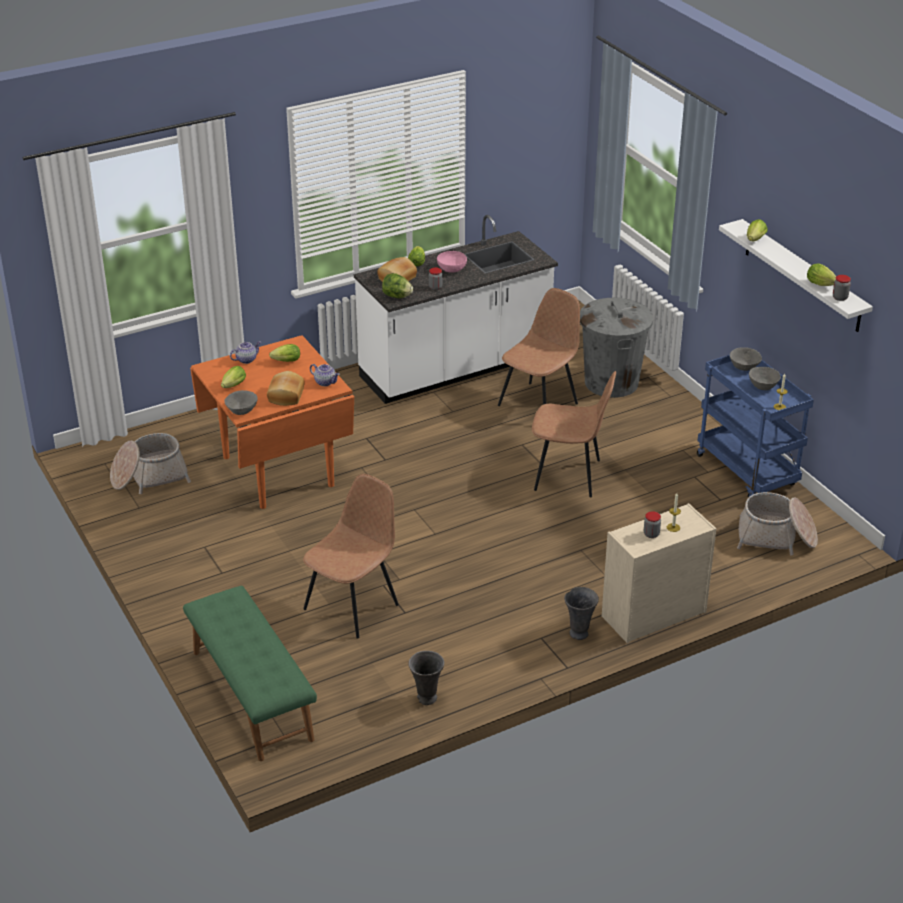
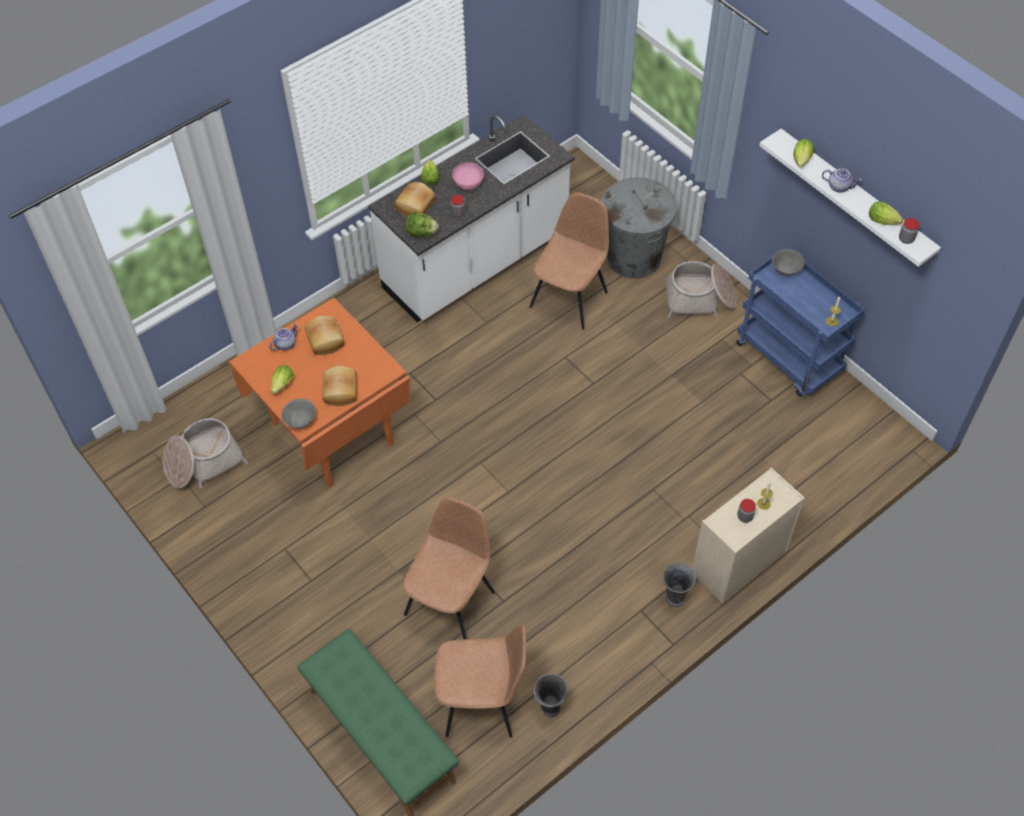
camera: 10 degrees left, 20 degrees up
(285, 361) = (326, 340): lettuce -> bread
(325, 382) = (376, 364): teapot -> teapot (839, 186)
(569, 475) = (620, 392): brown chair -> brown chair (482, 702)
(763, 386) = (810, 294): grey bowl -> none
(776, 537) = (832, 441): basket -> basket (700, 299)

